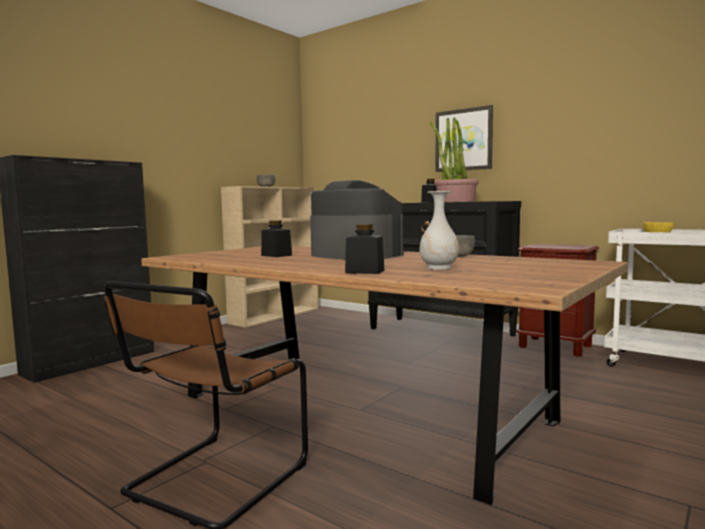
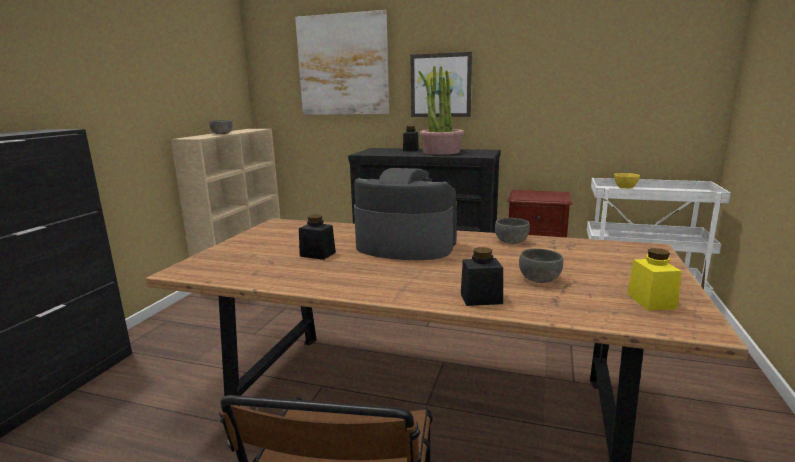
camera: 20 degrees left, 10 degrees up
(378, 128) = (343, 65): none -> picture
(439, 268) = (539, 278): white vase -> grey bowl
(522, 278) = (651, 301): none -> yellow jar

